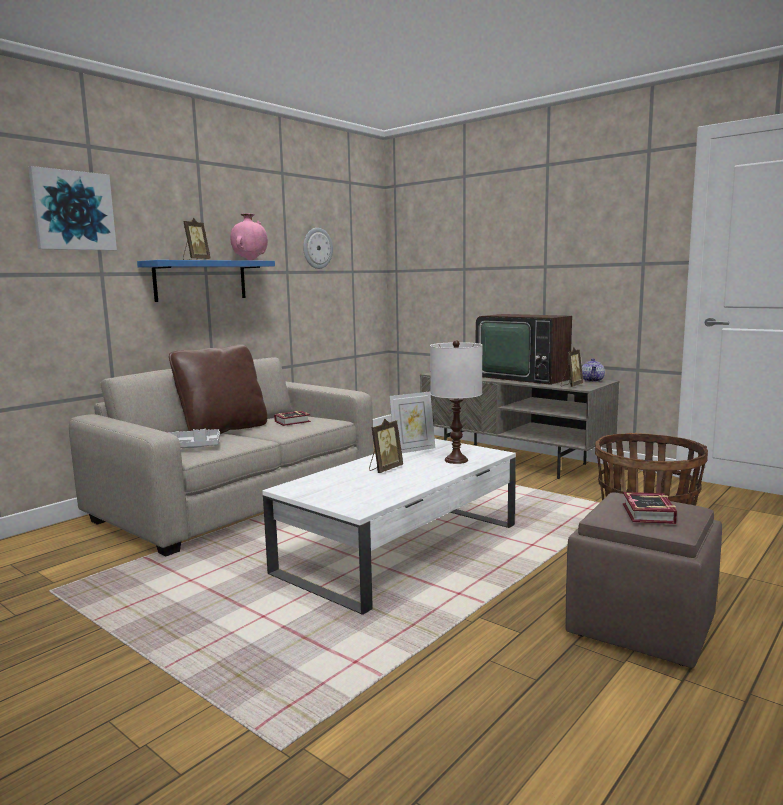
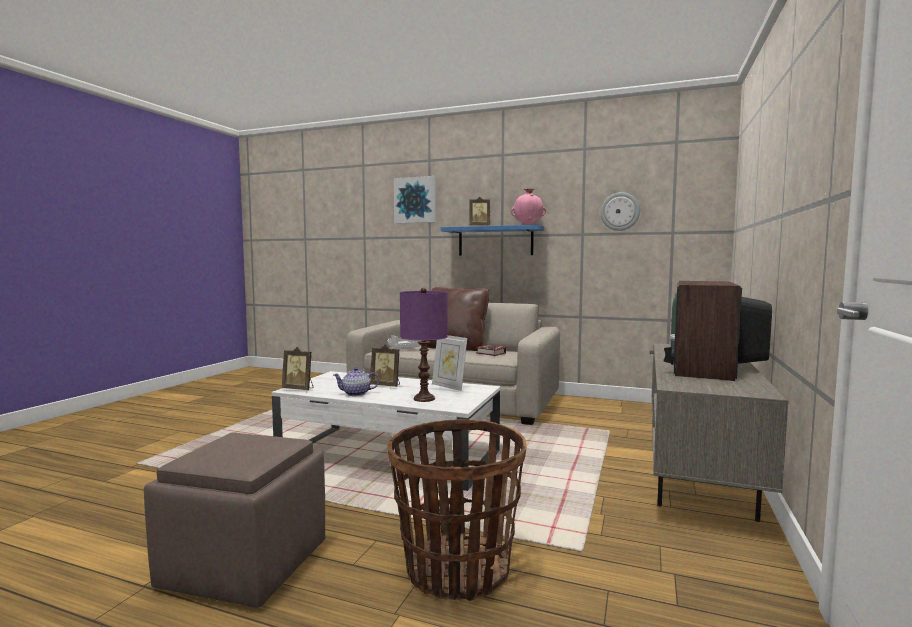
camera: 70 degrees right, 5 degrees down
(456, 460) = (424, 398): white table lamp -> purple table lamp
(571, 386) = (681, 382): picture frame -> picture frame (299, 389)
(592, 380) = (750, 389): teapot -> teapot (356, 393)
(647, 515) = (222, 446): book -> none

